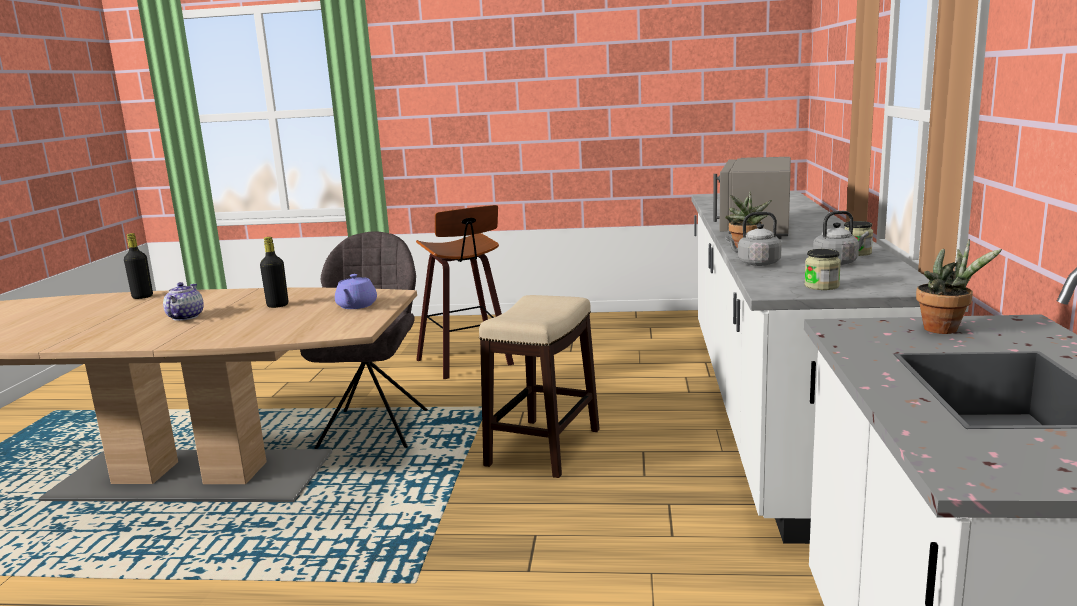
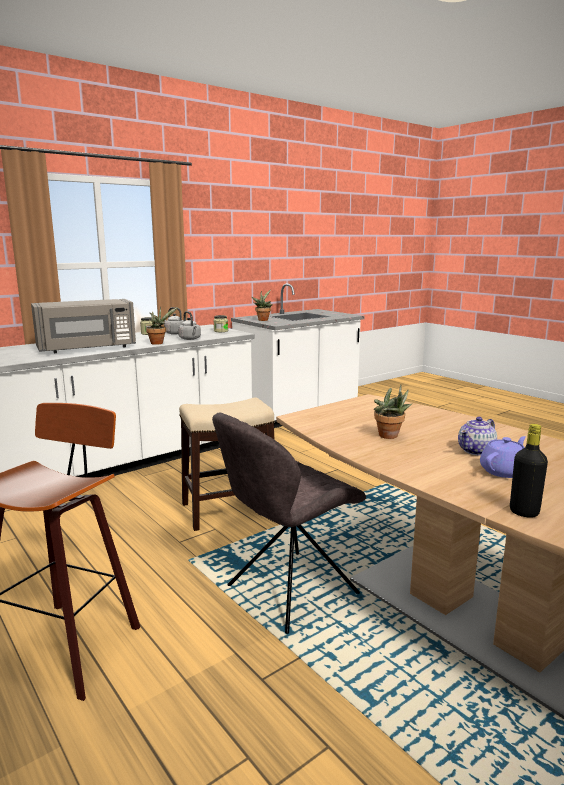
camera: 135 degrees left, 0 degrees up
(277, 305) = (390, 436): black bottle -> potted plant
(356, 306) = (340, 415): purple teapot -> purple teapot (504, 471)

